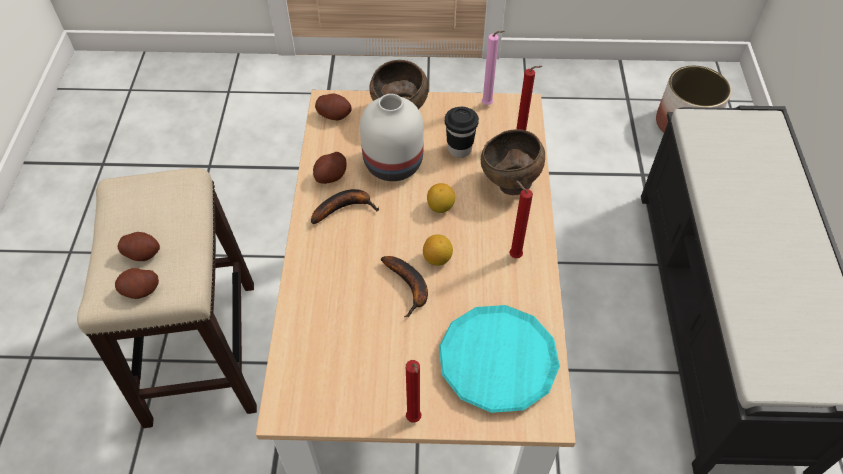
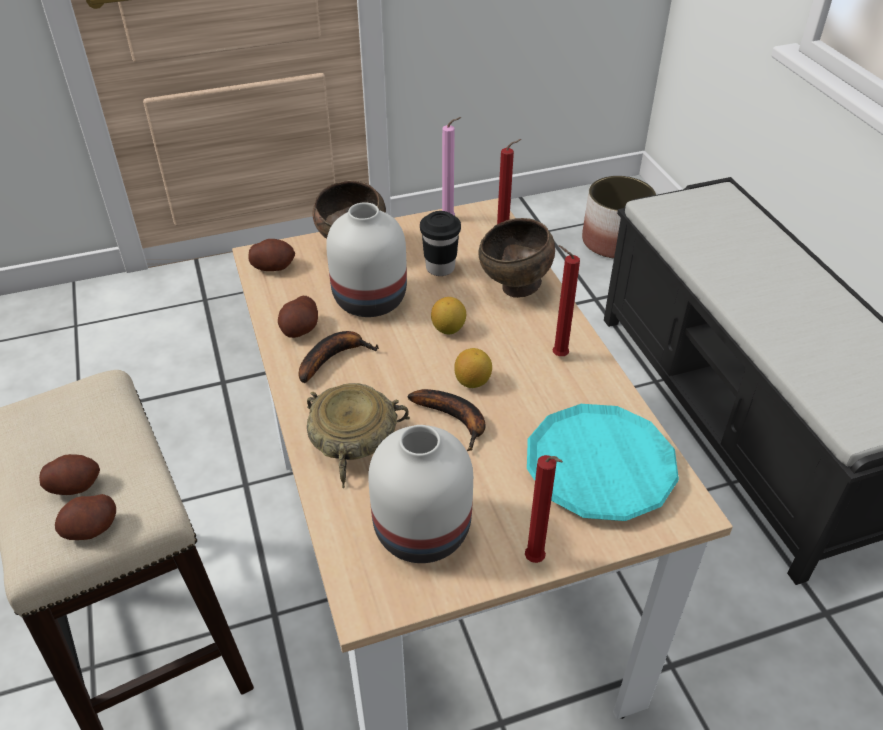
camera: 20 degrees left, 10 degrees down
(329, 280) = (352, 439): none -> beige bowl
(345, 370) = (422, 533): none -> white vase

